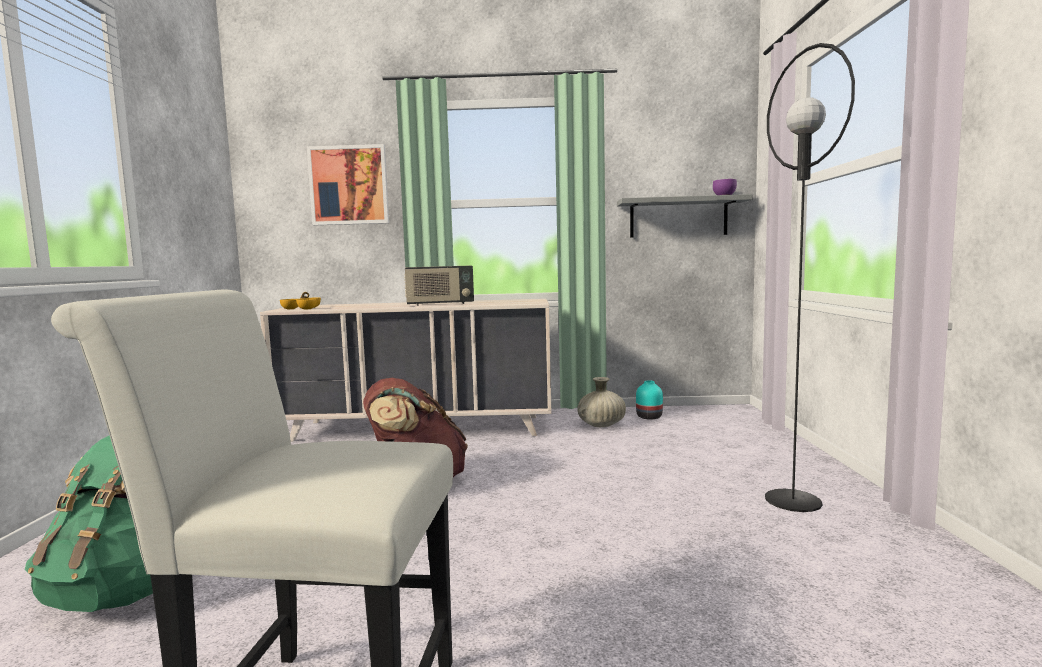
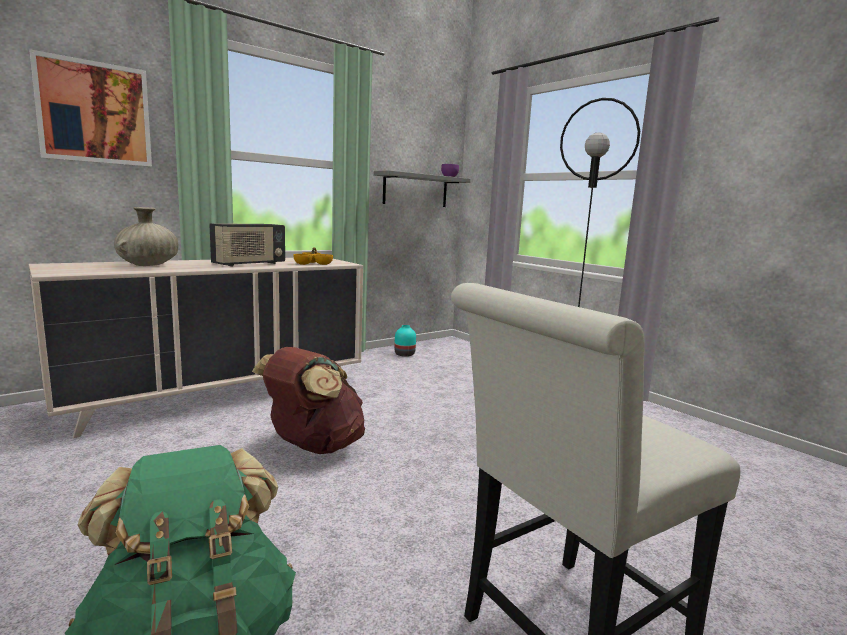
camera: 40 degrees left, 5 degrees up
(303, 308) = (83, 270): bowl -> bowl (312, 263)
(602, 425) = (381, 366): beige vase -> beige vase (148, 265)

